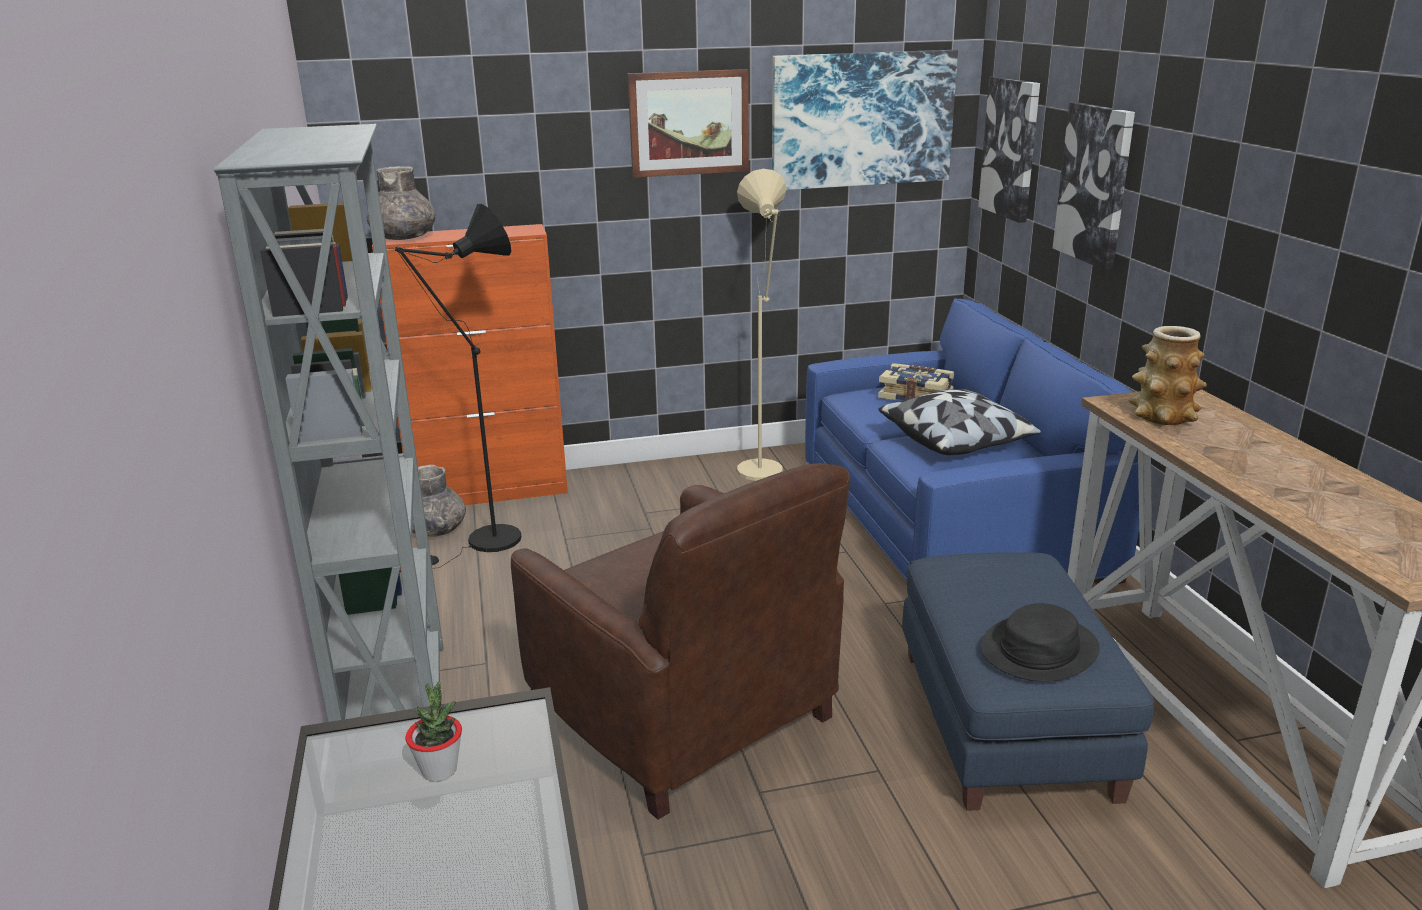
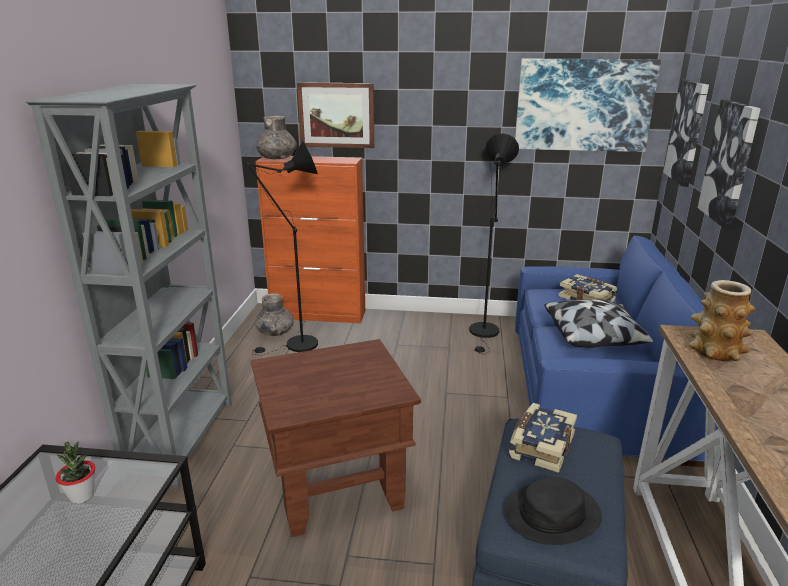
camera: 20 degrees right, 0 degrees up
(686, 716) = (336, 487): brown armchair -> brown side table
(689, 123) = (460, 100): picture -> picture (336, 115)
(763, 475) = (484, 333): beige floor lamp -> black floor lamp
(975, 581) = (540, 446): none -> book

